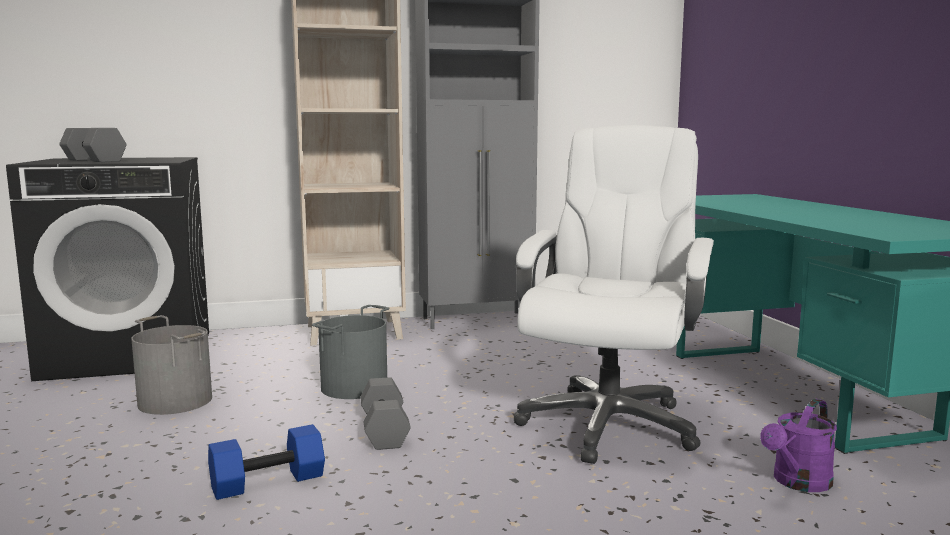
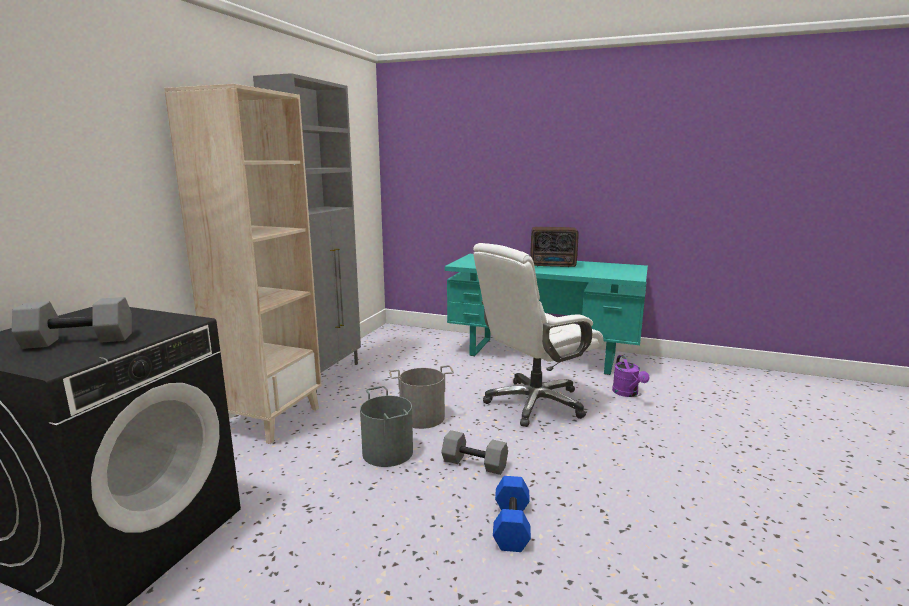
camera: 55 degrees left, 5 degrees up
(176, 401) = (308, 535): grey bucket -> grey bucket (422, 417)
(607, 424) = (534, 403): white office chair -> white office chair turned 90 degrees counterclockwise
(818, 212) = (553, 265): none -> radio

